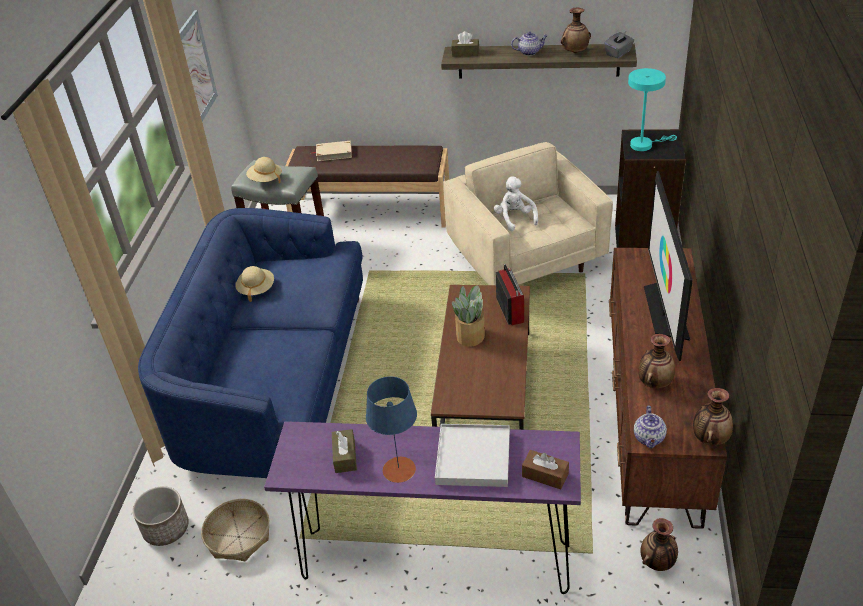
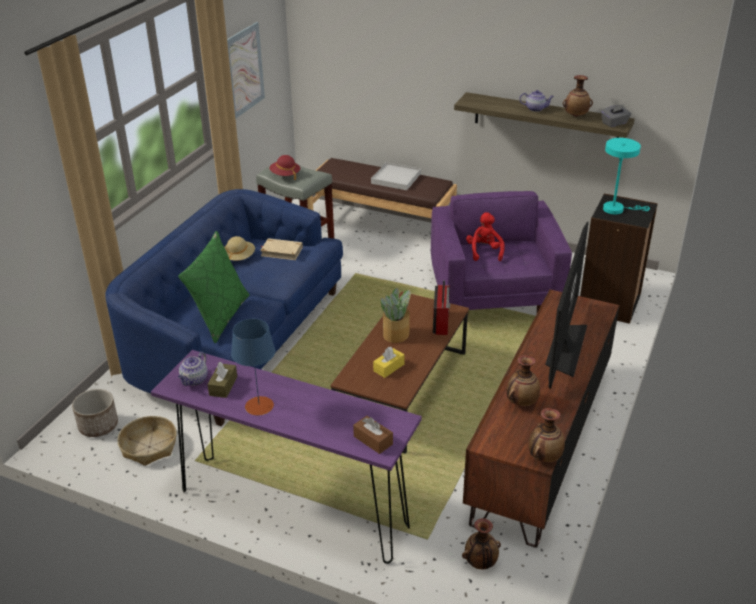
camera: 15 degrees right, 5 degrees down
(265, 179) = (285, 175): beige hat -> red hat
(273, 366) = (220, 316): none -> green pillow
(334, 153) = (358, 169): beige book -> beige book (281, 251)
(465, 53) = (480, 100): brown tissue box -> none
(473, 457) = (322, 412): white tray -> white tray (396, 178)
(482, 376) = (389, 367): none -> yellow tissue box
(515, 219) = (484, 252): white plush toy -> red plush toy
(526, 260) = (494, 295): beige armchair -> purple armchair
(649, 438) = (491, 443): teapot -> teapot (194, 380)

